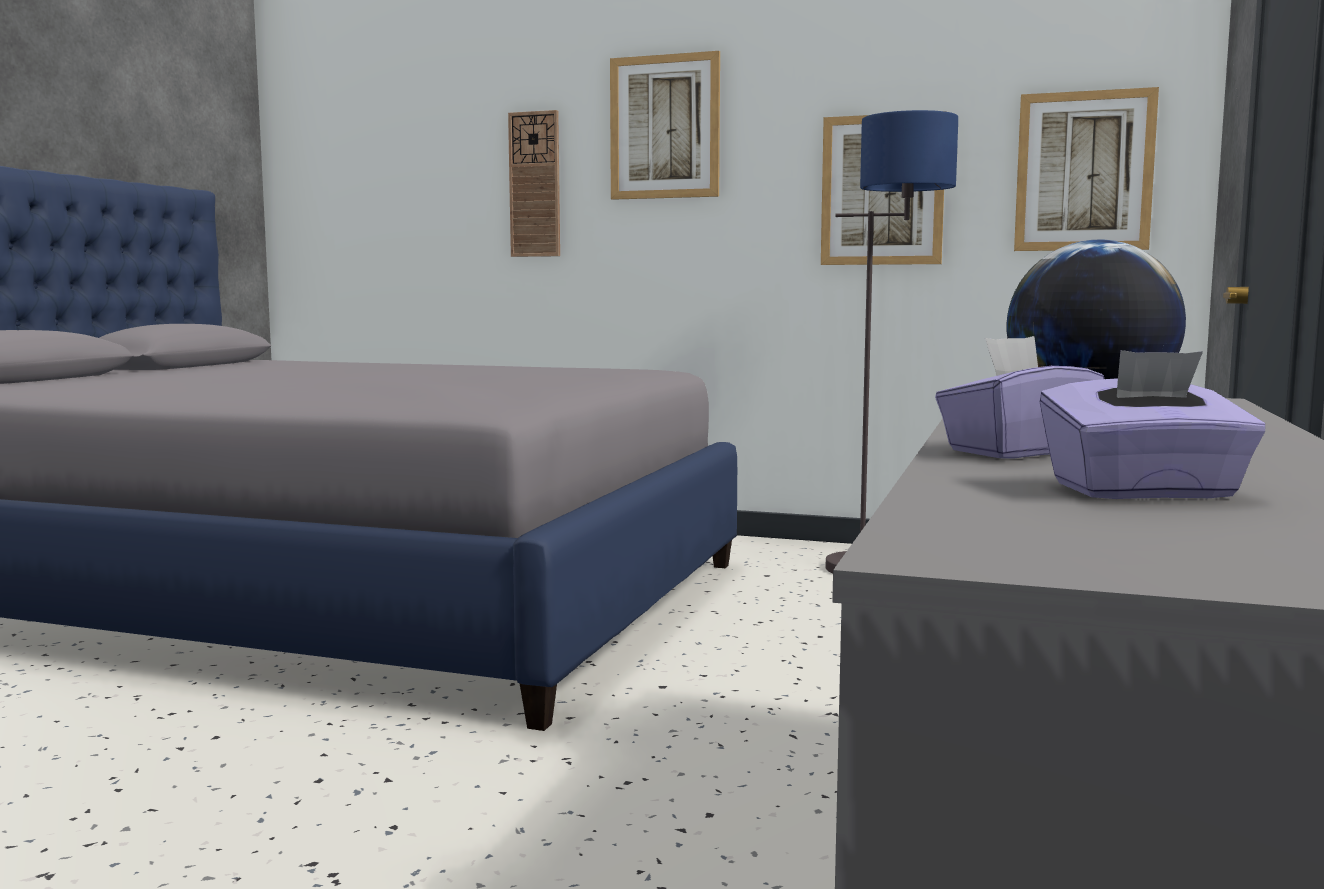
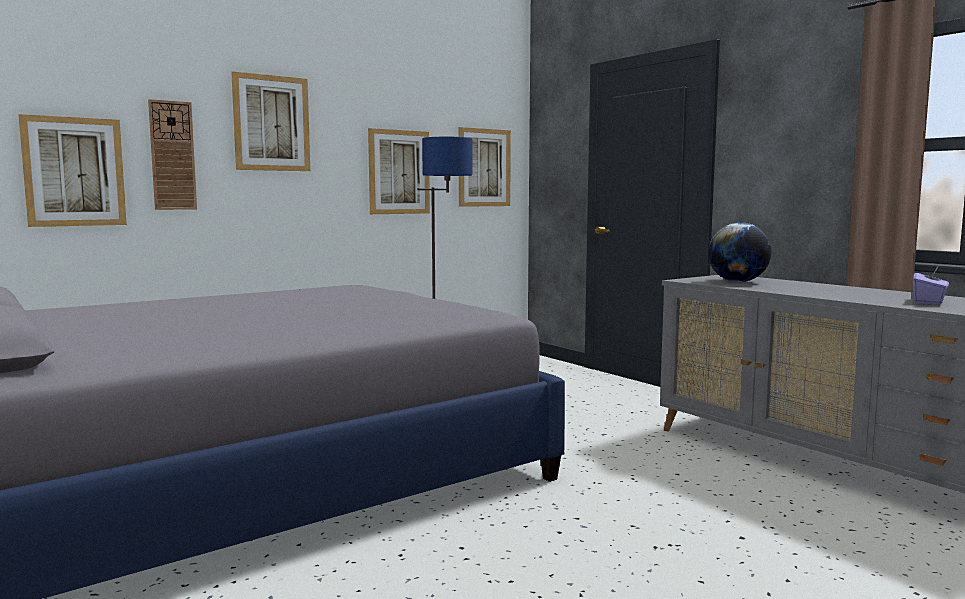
camera: 55 degrees left, 0 degrees up
(433, 211) = (74, 172): none -> picture
(1015, 451) = (848, 297): purple tissue box -> none

